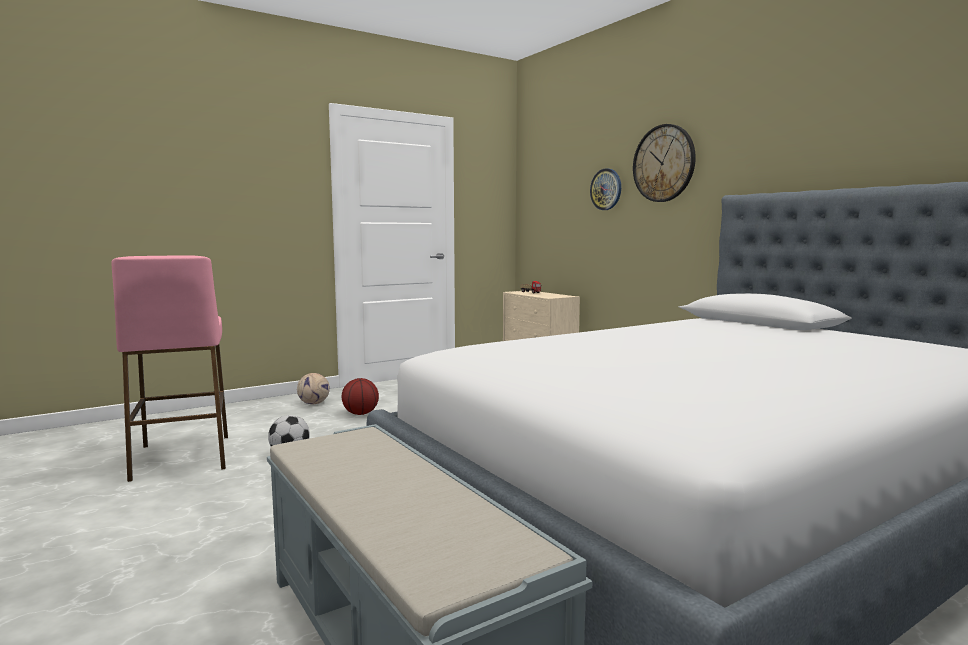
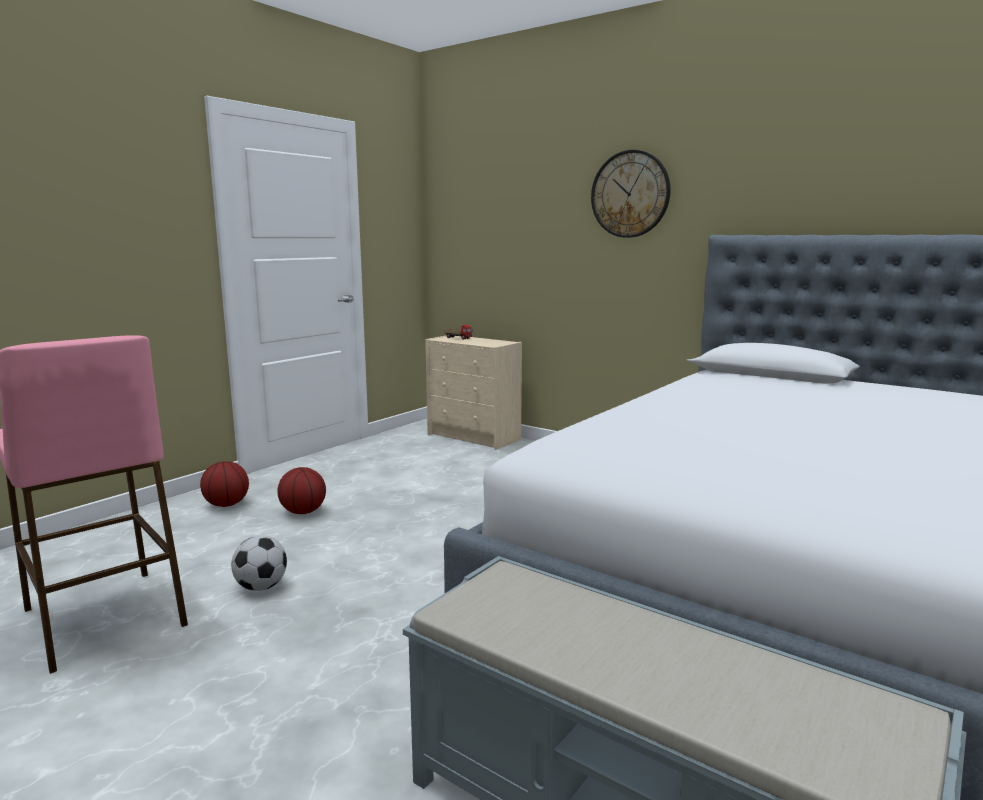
camera: 20 degrees left, 5 degrees up
(314, 403) = (227, 505): football -> basketball
(606, 189) = (554, 219): wall clock -> none

